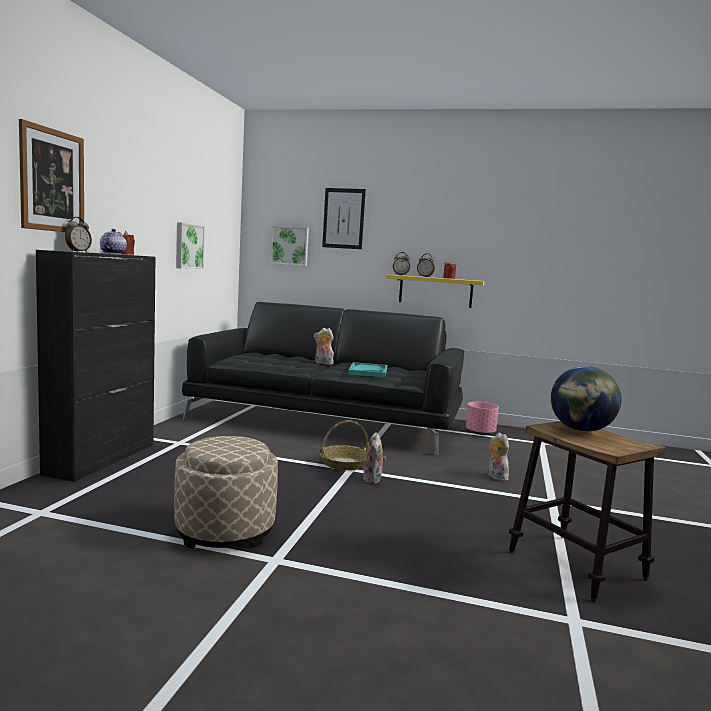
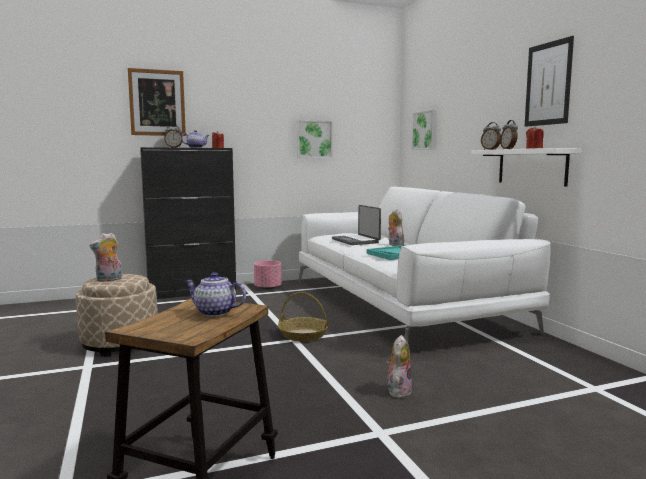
camera: 55 degrees right, 0 degrees up
(286, 363) = (356, 241): none -> laptop
(327, 420) = (401, 304): black sofa -> white sofa
(343, 218) = (459, 94): picture -> picture (548, 84)
(373, 480) = (284, 352): plush toy -> plush toy (109, 280)
(435, 291) = (531, 166): yellow shelf -> white shelf
(480, 433) = (535, 354): pink planter -> pink planter (268, 288)
(581, 430) = (214, 312): globe -> teapot

